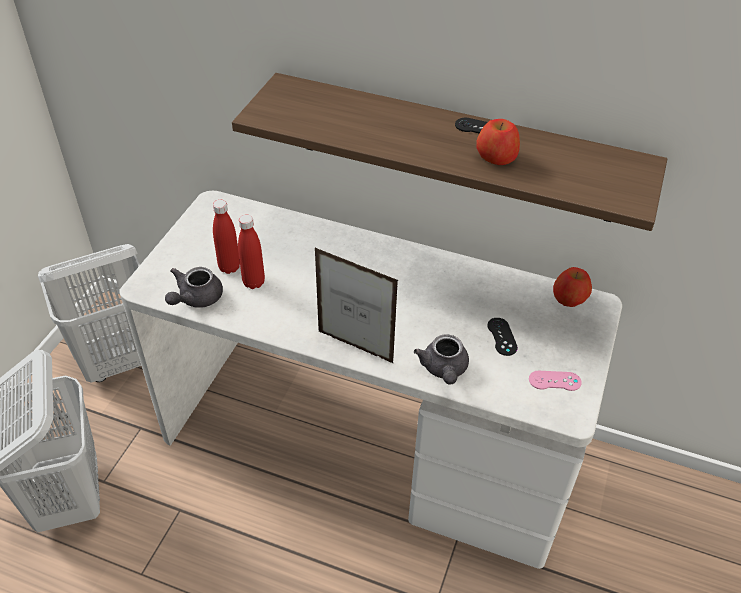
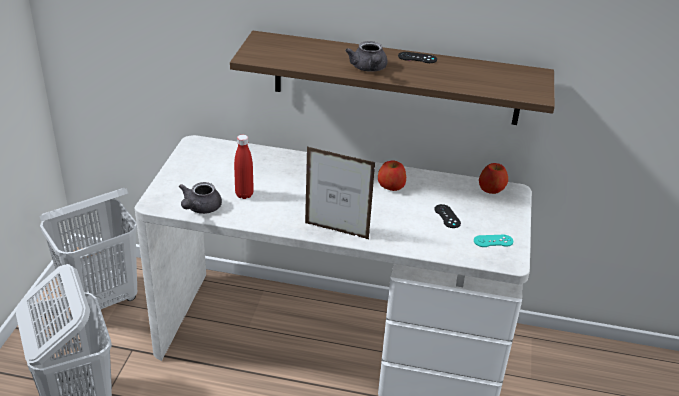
camera: 10 degrees left, 10 degrees down
(229, 267) = (221, 186): red bottle -> none
(444, 370) = (408, 240): grey teapot -> grey teapot (369, 69)
(496, 157) = (433, 74): apple -> apple (391, 186)
(554, 381) = (493, 241): pink game controller -> turquoise game controller

